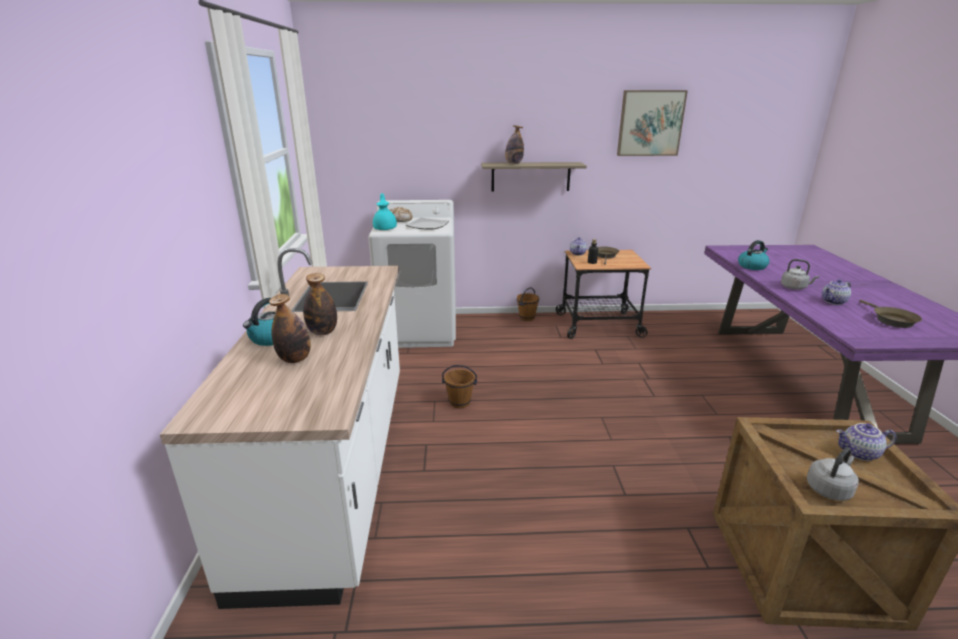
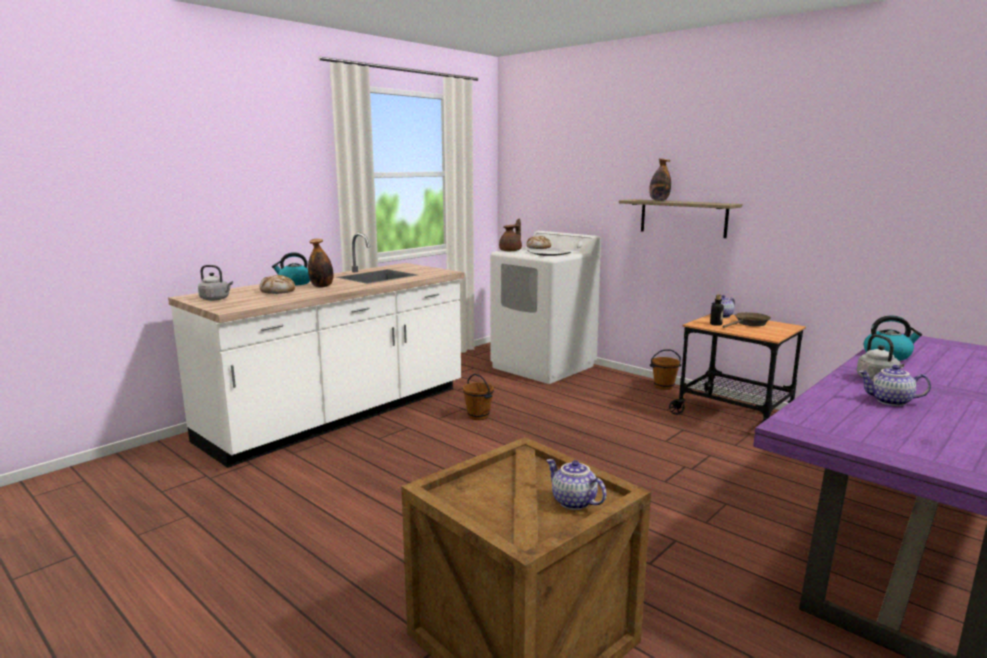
camera: 45 degrees right, 10 degrees down
(295, 359) = (278, 291): bottle -> bread
(385, 228) = (511, 251): turquoise teapot -> brown teapot
(650, 123) = (836, 157): picture -> none
(829, 489) = (473, 497): grey kettle -> grey kettle (216, 299)
(891, 320) = (922, 434): brown frying pan -> none

